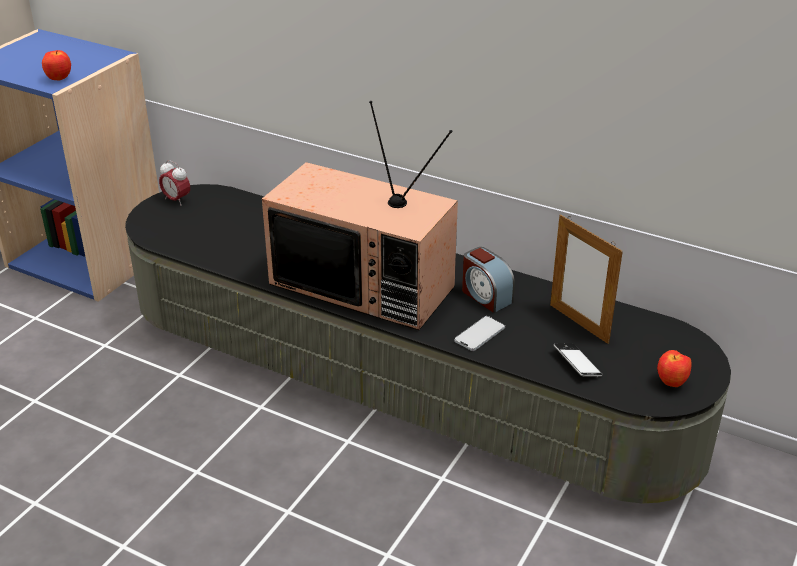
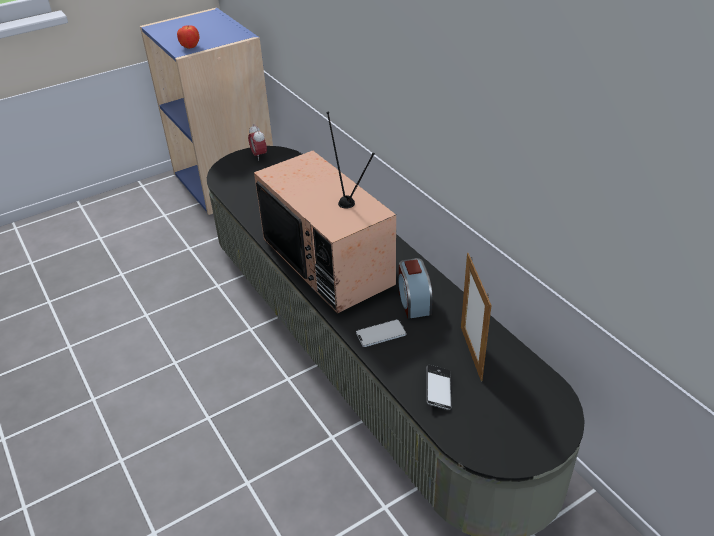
camera: 30 degrees right, 5 degrees up
(671, 383) = (507, 441): apple -> none

